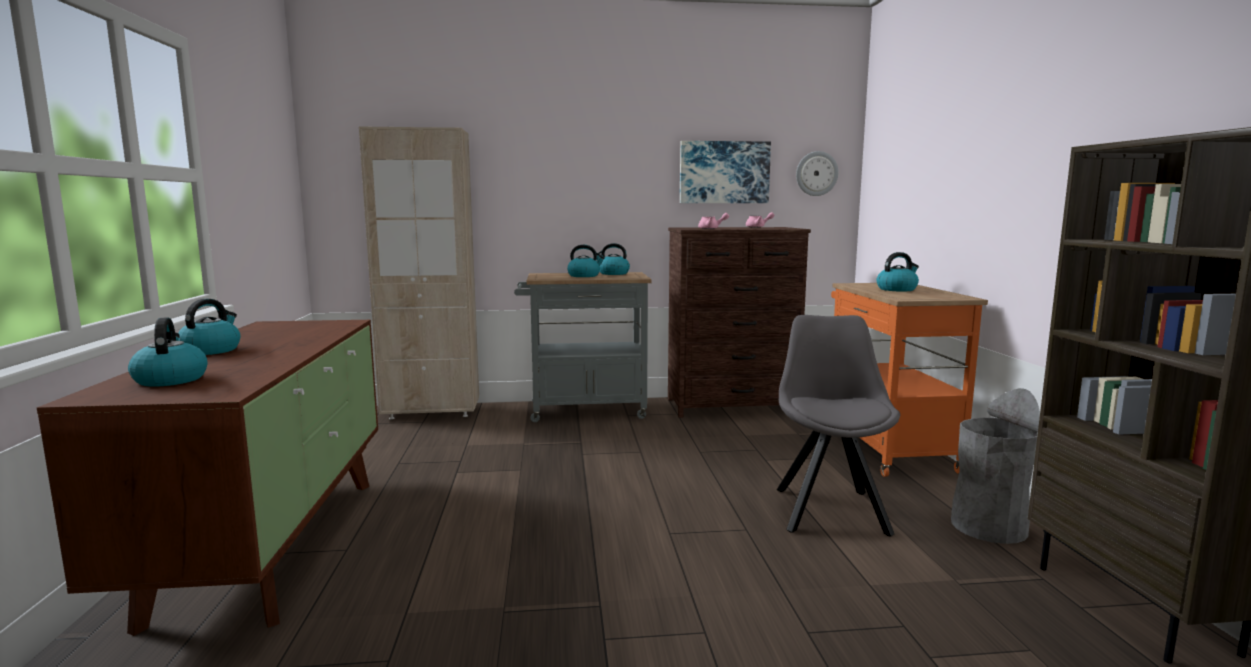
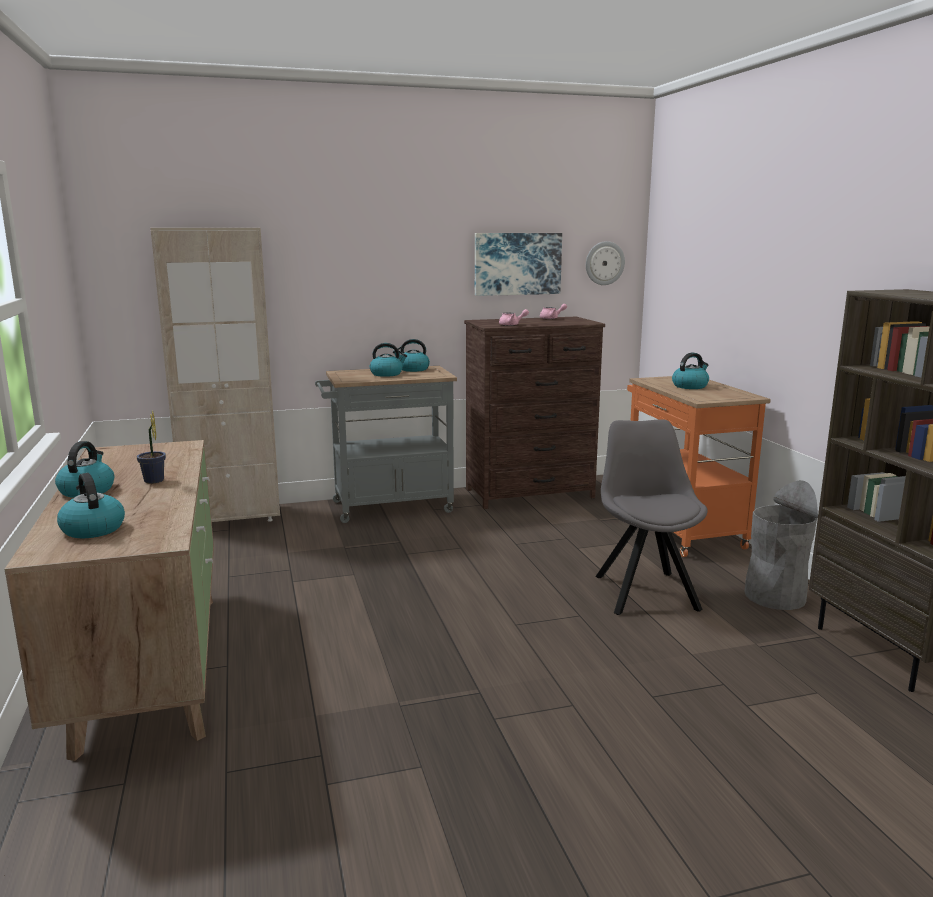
camera: 10 degrees left, 5 degrees up
(269, 544) = (148, 668): brown dresser -> green dresser
(282, 346) = (154, 481): none -> potted plant

